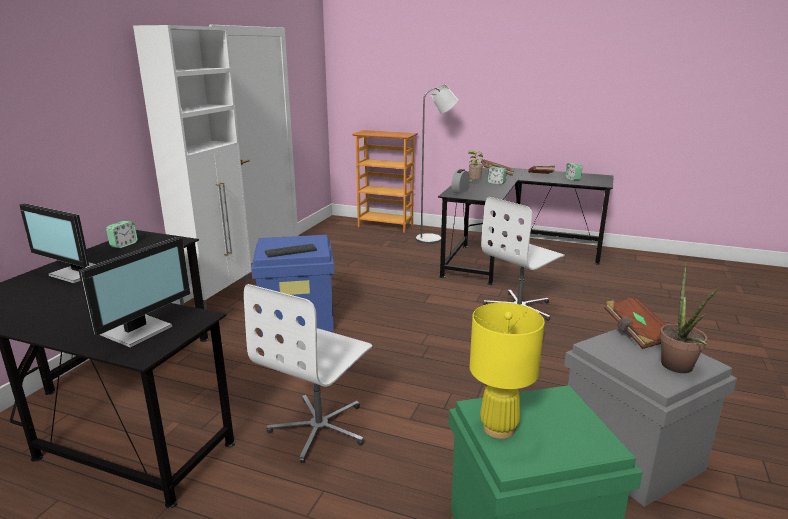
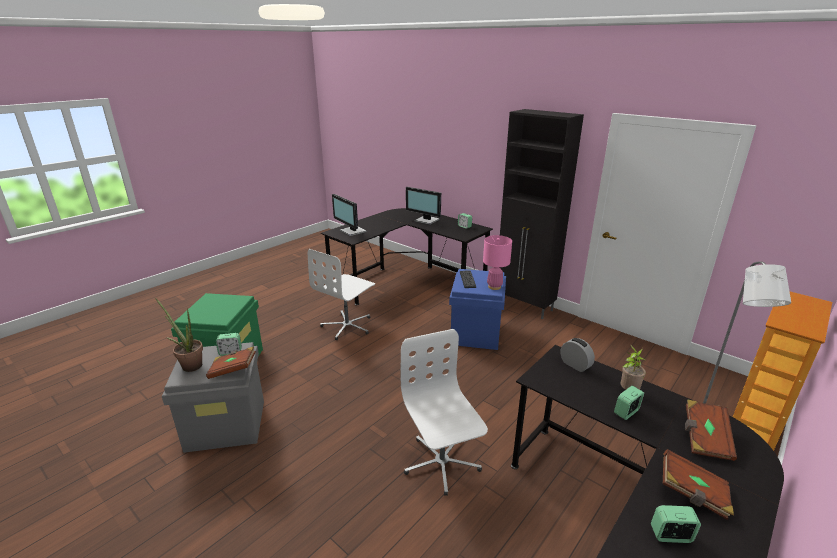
camera: 110 degrees right, 5 degrees up
(77, 273) = (426, 220): monitor -> monitor turned 105 degrees counterclockwise
(218, 297) = (524, 306): white cabinet -> black cabinet
(305, 238) = (494, 287): none -> pink table lamp
(320, 428) = (347, 326): white office chair -> white office chair turned 105 degrees counterclockwise
(499, 428) = (226, 299): yellow table lamp -> none
(614, 349) = (230, 352): none -> alarm clock

